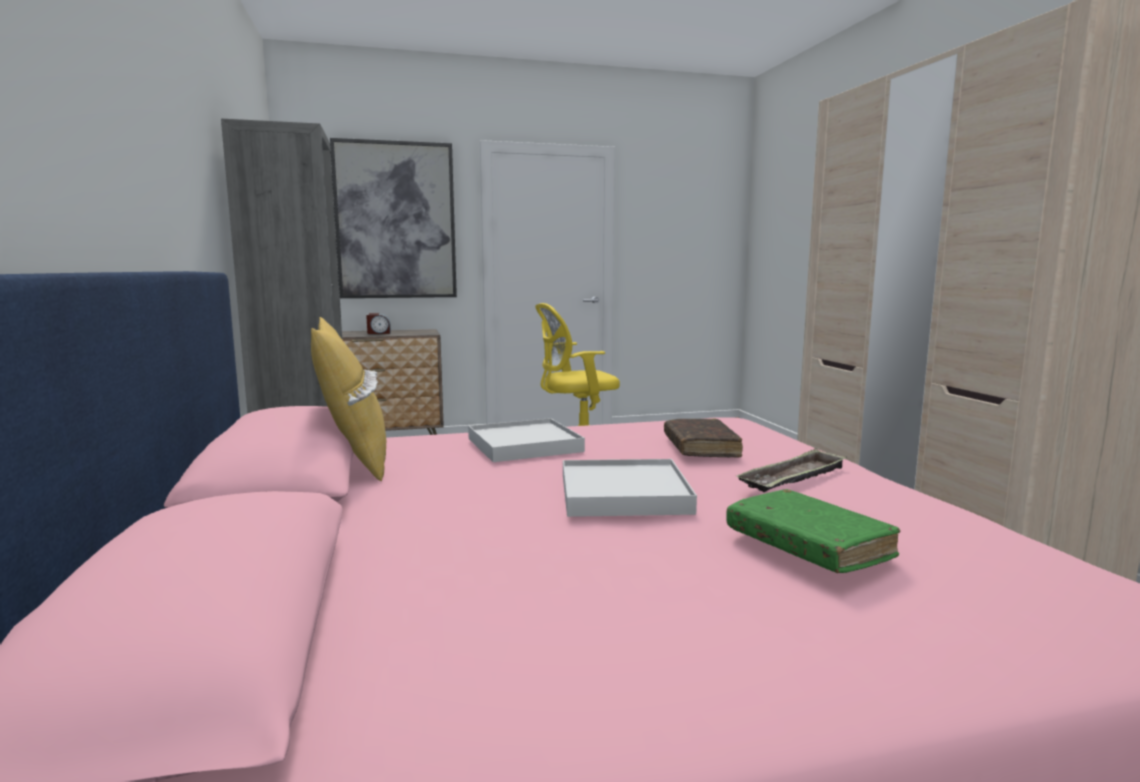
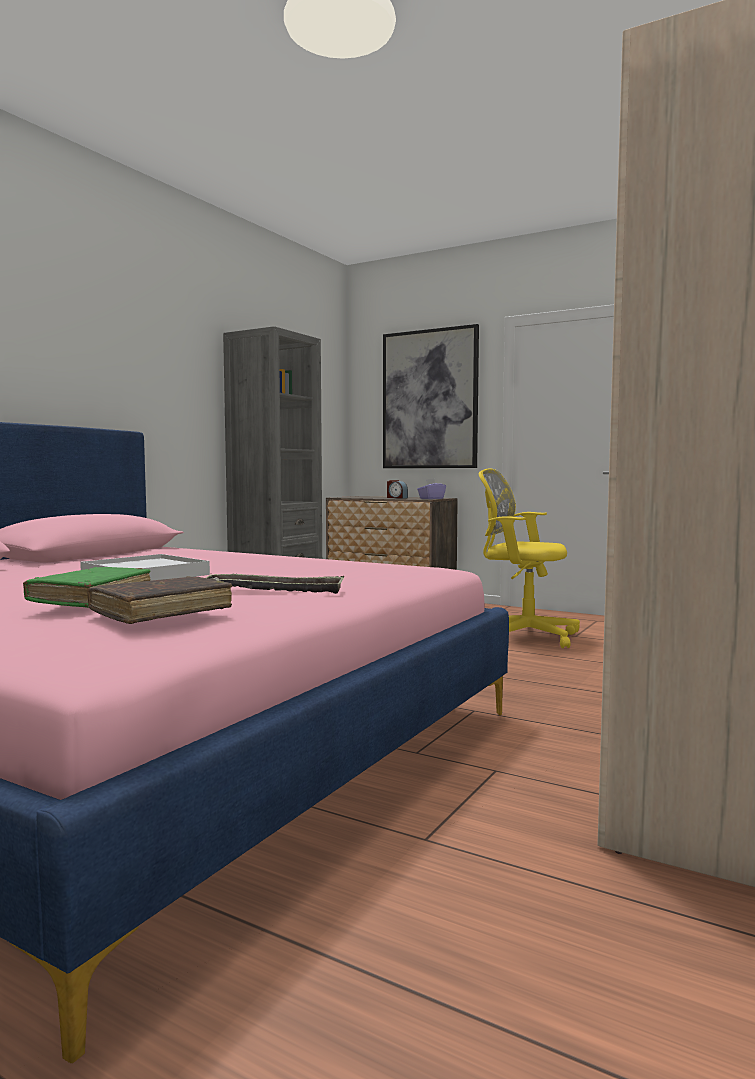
camera: 45 degrees right, 5 degrees down
(354, 461) = (132, 552): yellow pillow -> none
(426, 332) = (431, 498): none -> purple tissue box
(524, 445) = (228, 558): white tray -> none
(700, 447) = (312, 572): brown book -> brown book (162, 612)

